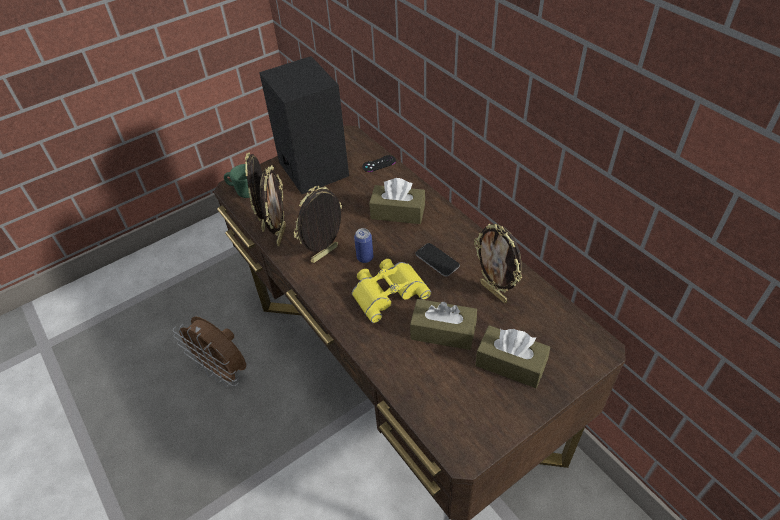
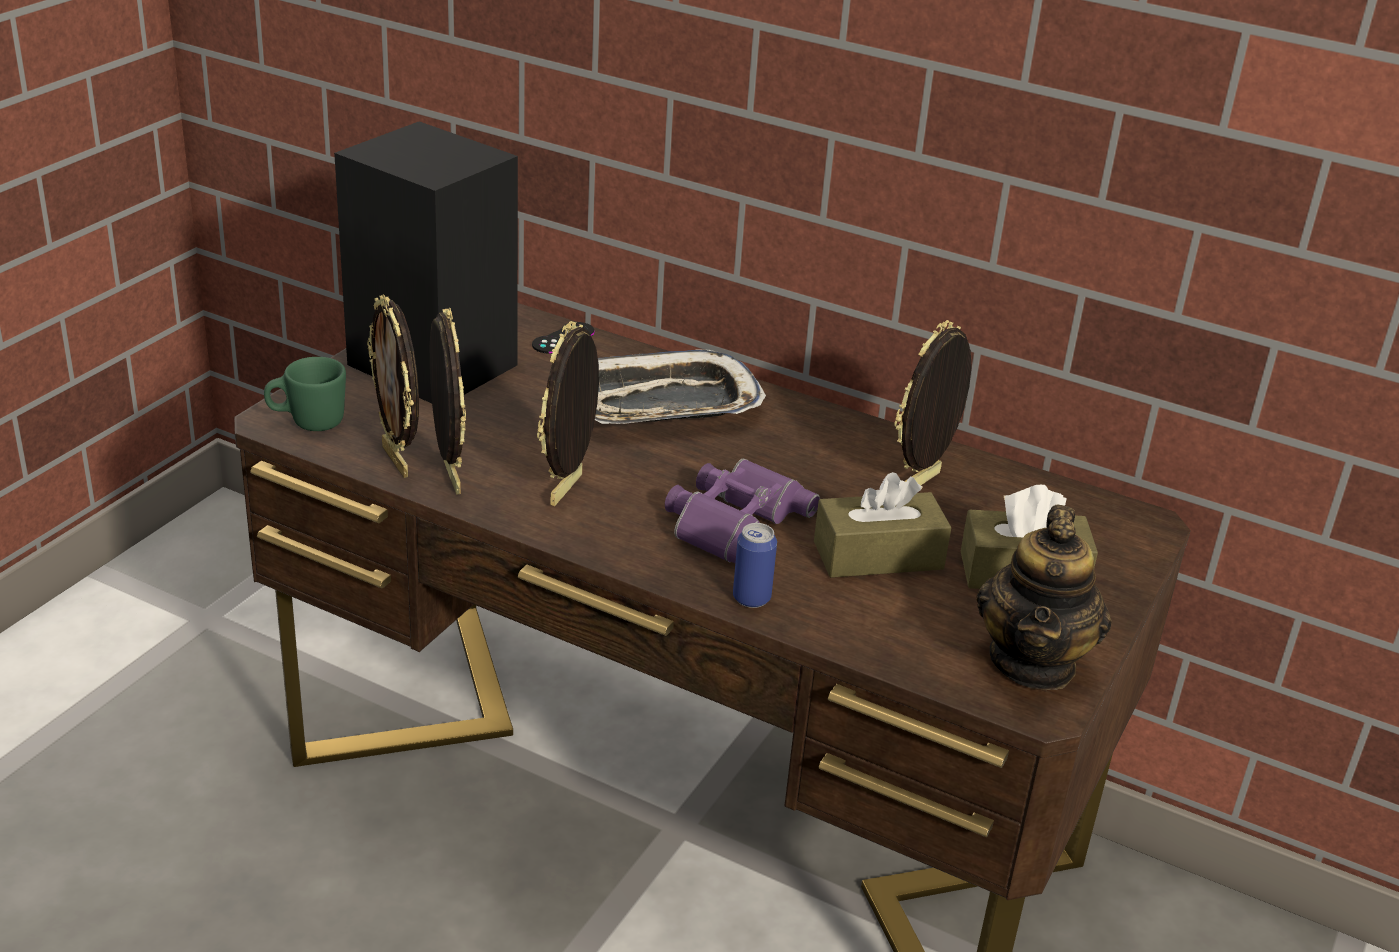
camera: 30 degrees left, 15 degrees down
(223, 371) = (262, 907): brown fan -> none
(365, 258) = (650, 480): can -> can (751, 598)
(387, 291) = (733, 520): yellow binoculars -> purple binoculars
(398, 212) = (659, 404): brown tissue box -> tray
(437, 260) = (788, 460): phone -> none
(478, 424) = (1033, 662): none -> teapot
(494, 292) = (922, 485): picture frame -> picture frame turned 105 degrees clockwise

